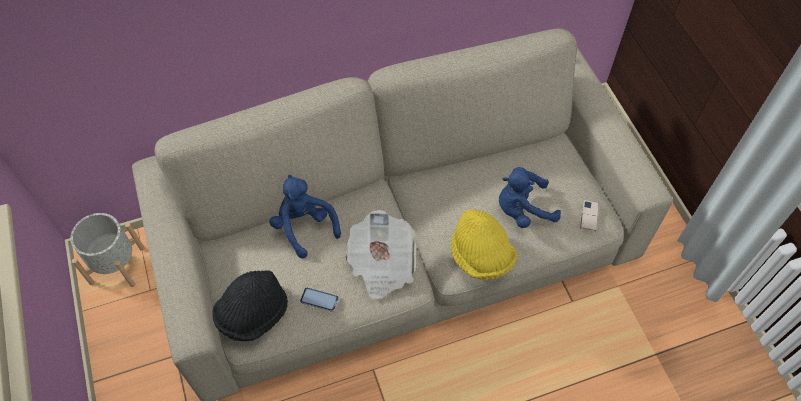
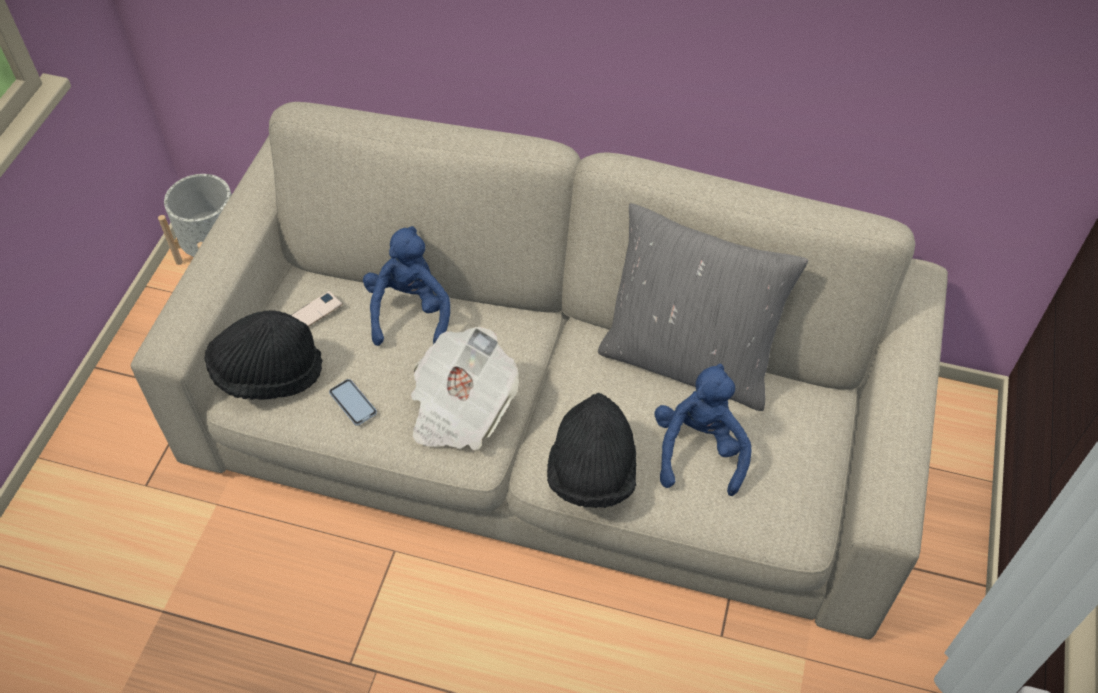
camera: 35 degrees right, 5 degrees down
(475, 164) = (688, 360): none -> grey pillow
(481, 256) = (592, 473): yellow hat -> black hat
(522, 209) = (699, 449): blue plush toy -> blue plush toy turned 75 degrees clockwise
(589, 215) = (789, 512): phone -> phone (316, 310)

